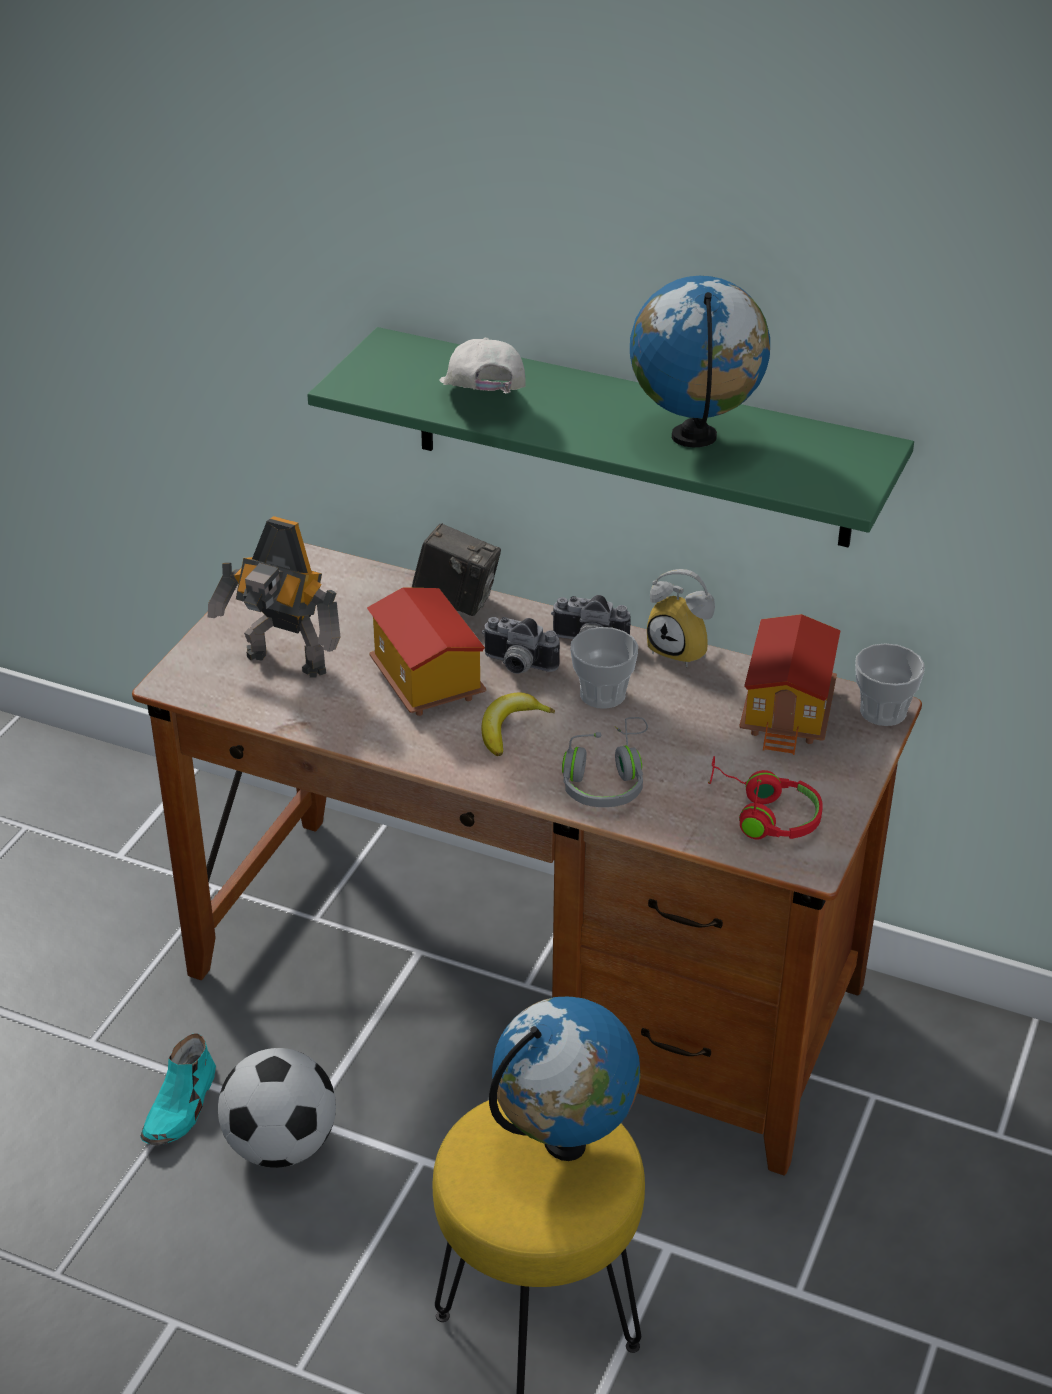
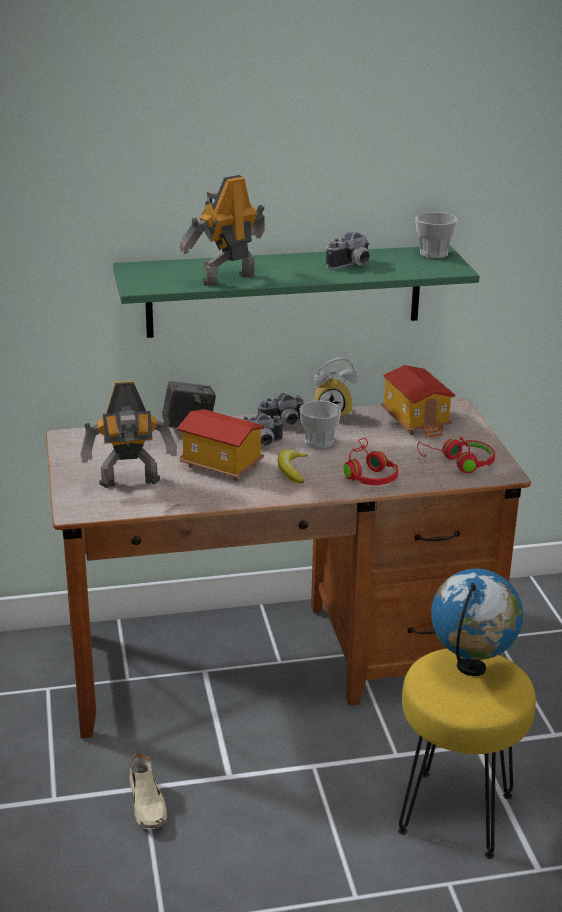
camera: 35 degrees left, 10 degrees down
(181, 1106) = (148, 804): turquoise shoe -> beige shoe
(281, 1145) = (228, 795): football -> none
(482, 406) = (226, 278): white cap -> toy robot
(606, 778) = (368, 474): grey headphones -> red headphones
(694, 437) = (351, 266): globe -> camera
(883, 711) = (457, 407): cup -> cup (433, 254)

